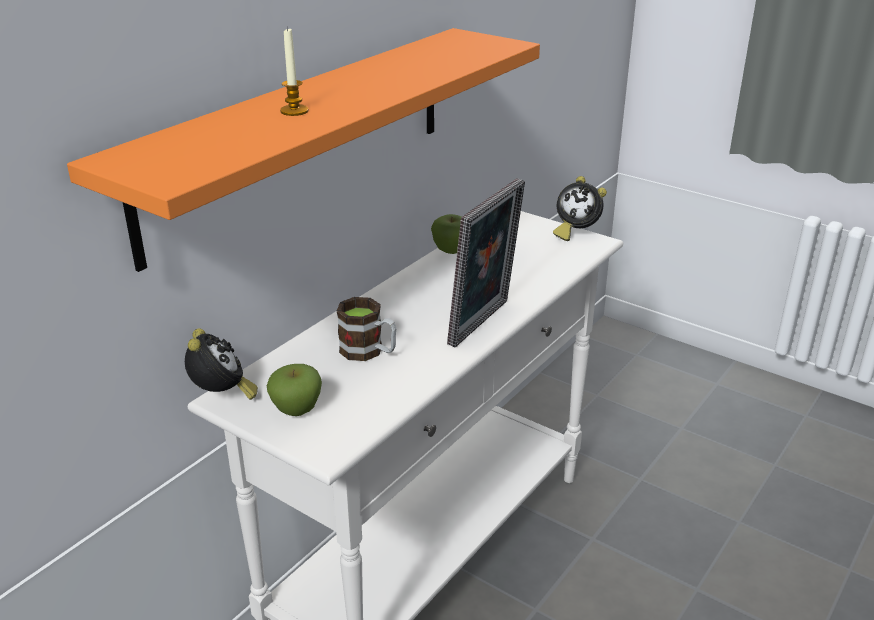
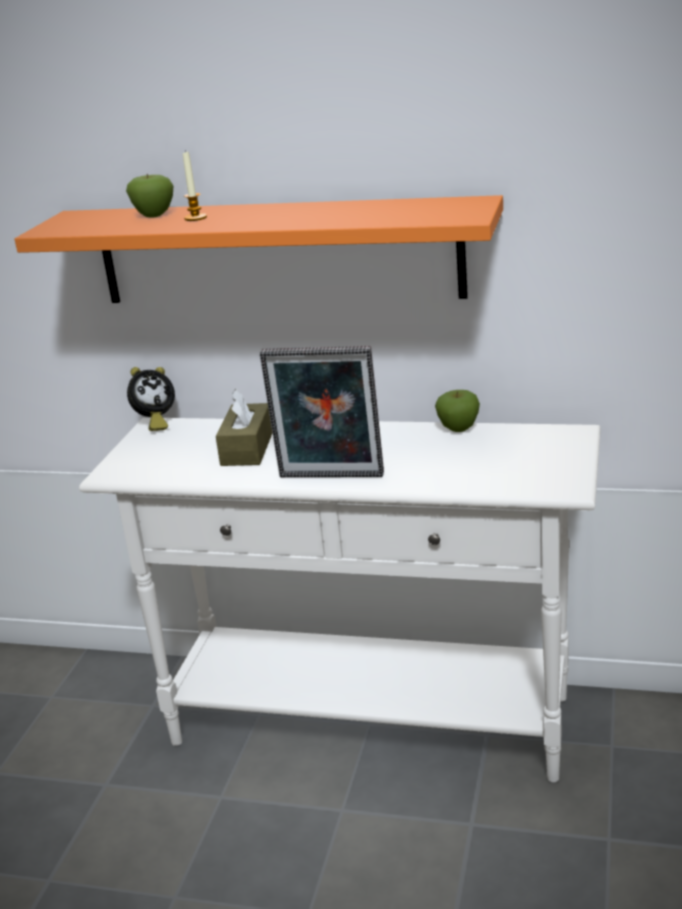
camera: 70 degrees right, 5 degrees down
(297, 410) = (151, 449): apple -> apple (154, 215)
(369, 352) = (247, 448): mug -> brown tissue box
(575, 232) = (576, 472): alarm clock -> none

